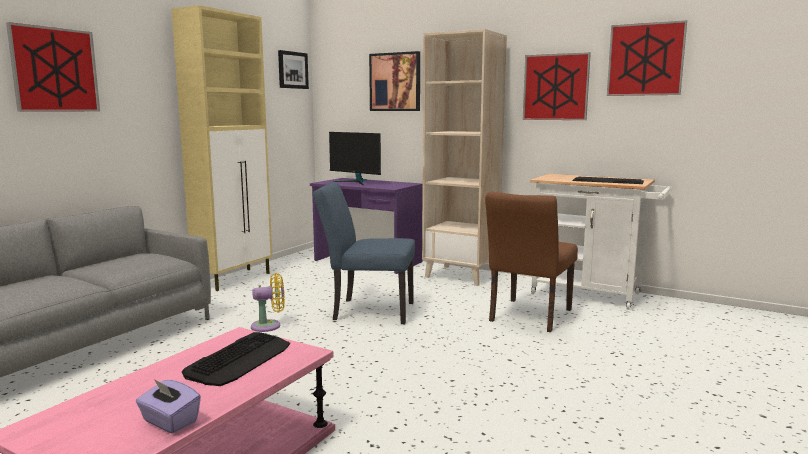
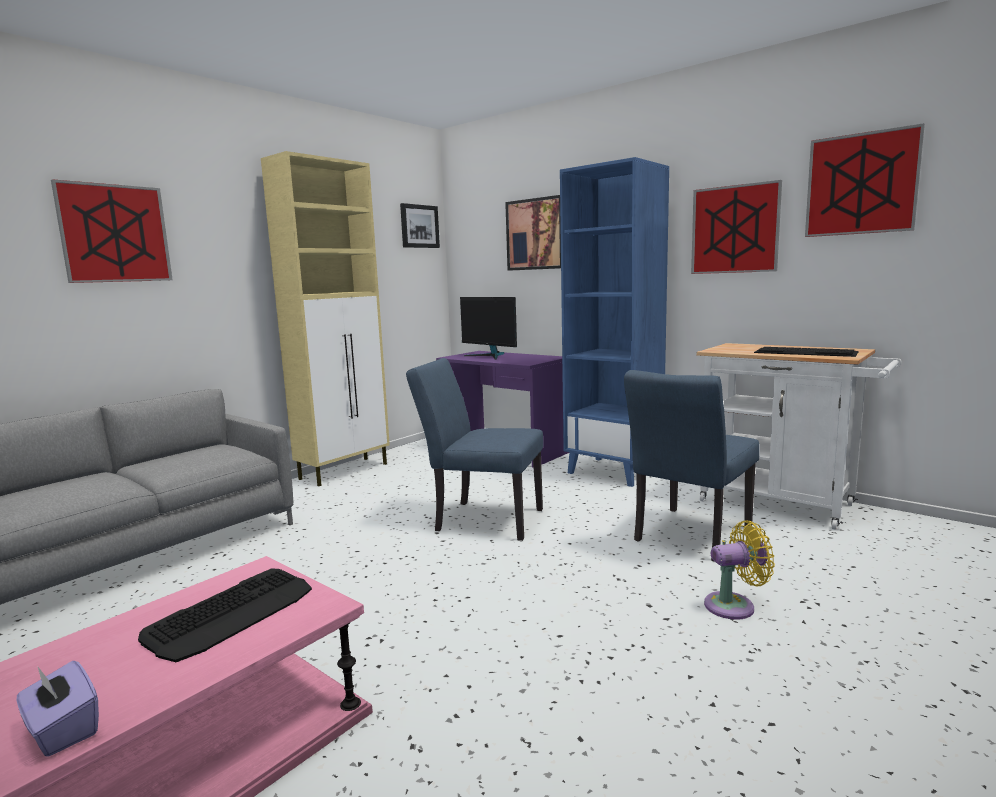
camera: 10 degrees right, 0 degrees up
(269, 326) = (356, 537): yellow fan -> yellow fan (734, 606)
(461, 275) = (614, 471): beige bookcase -> blue bookcase
(527, 317) = (688, 537): brown chair -> blue chair

